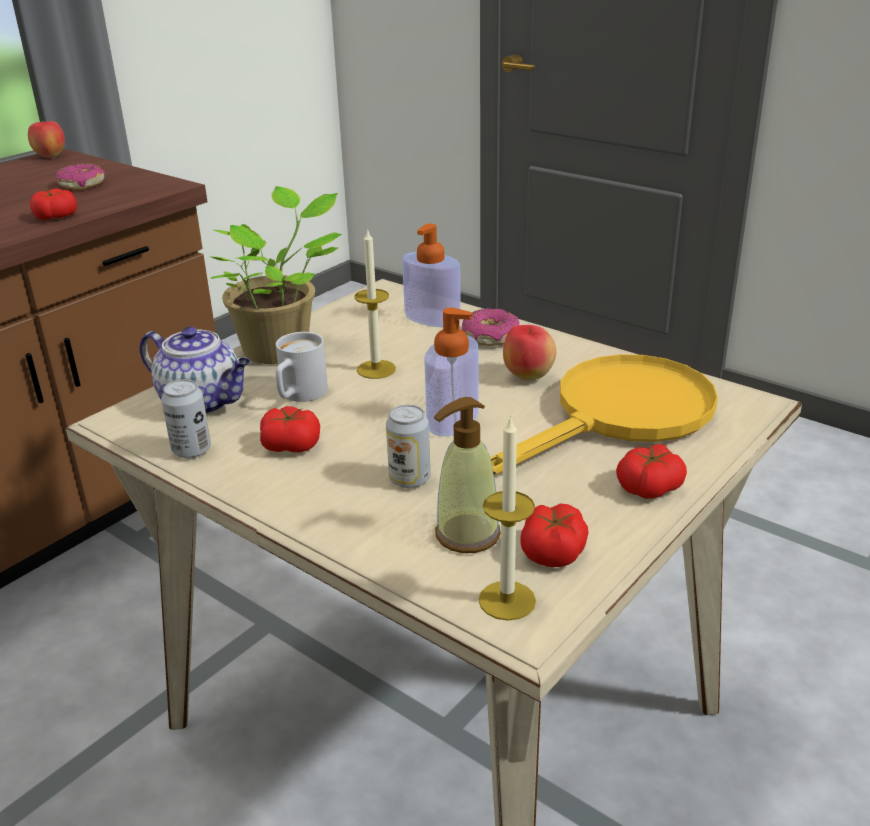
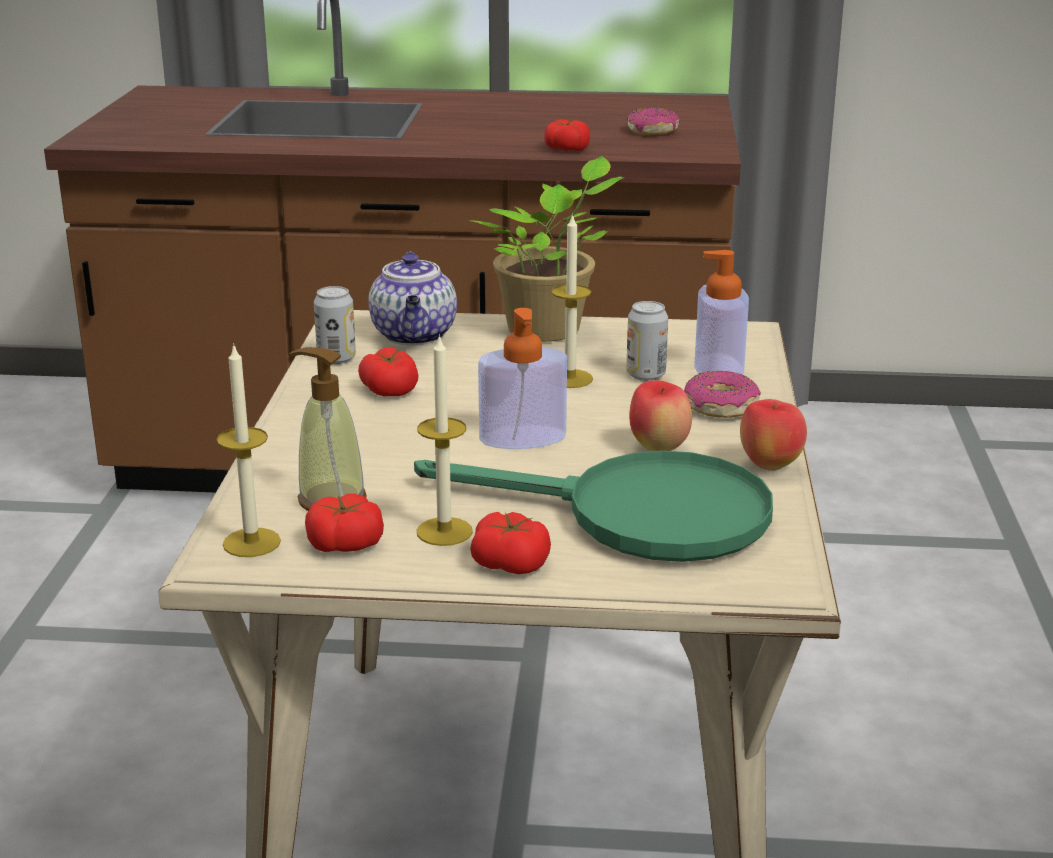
camera: 55 degrees right, 5 degrees down
(51, 156) = (697, 100): apple -> apple (769, 466)
(299, 396) = (475, 365): white mug -> none
(409, 479) = (392, 451): can -> can (645, 375)
(574, 499) = (444, 531): none -> candle
(620, 416) = (638, 515): yellow frying pan -> green frying pan

